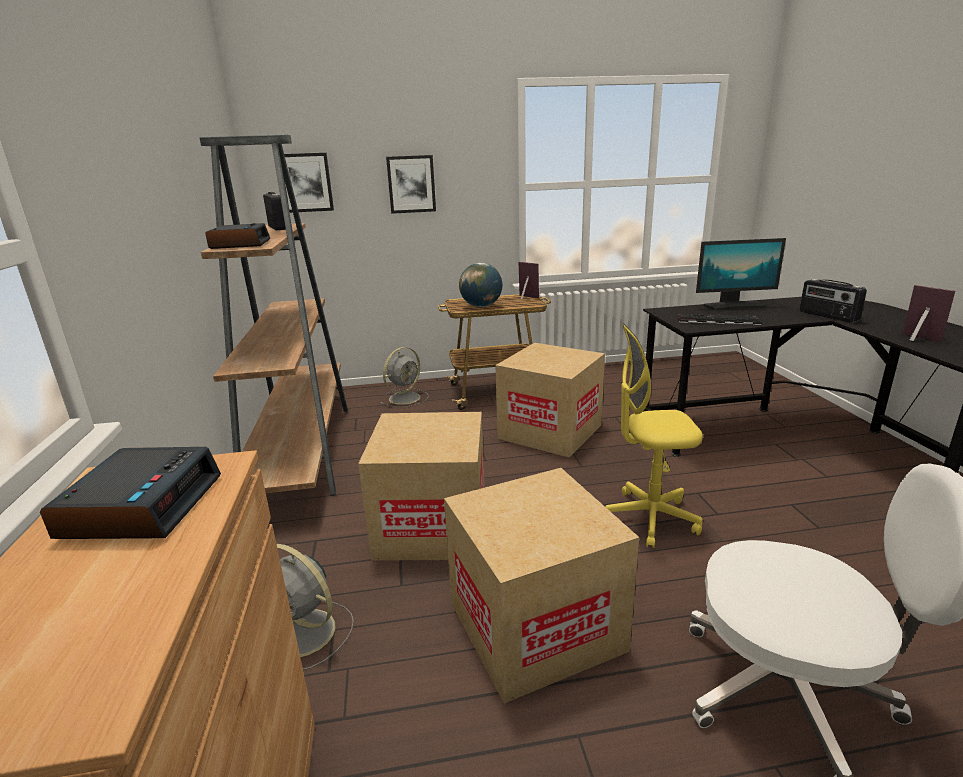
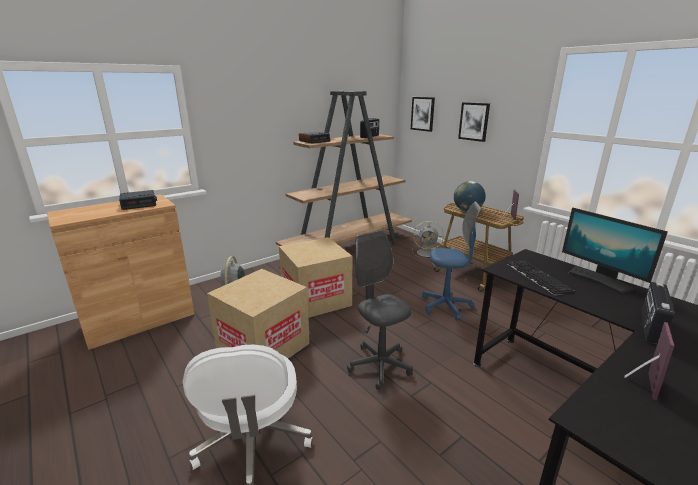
camera: 60 degrees right, 0 degrees up
(550, 431) = (446, 306): cardboard box -> blue office chair
(649, 518) = (379, 366): yellow office chair -> grey office chair

